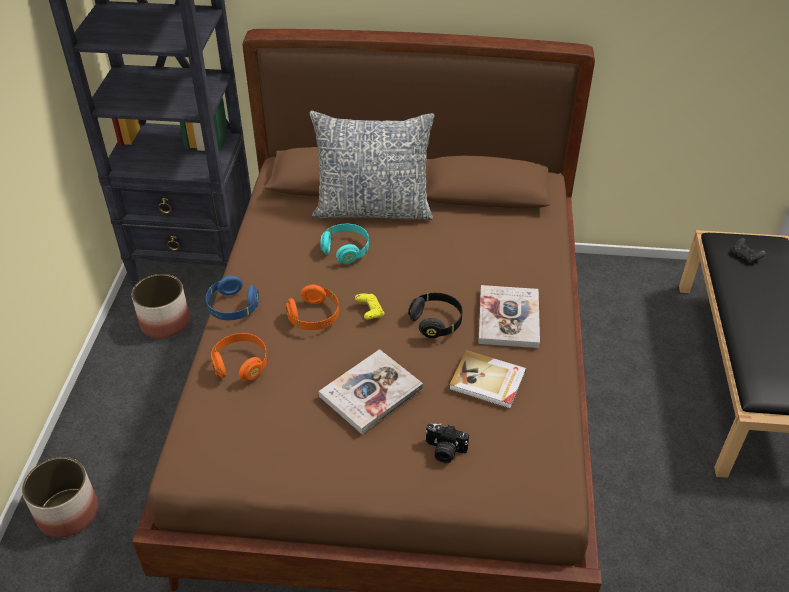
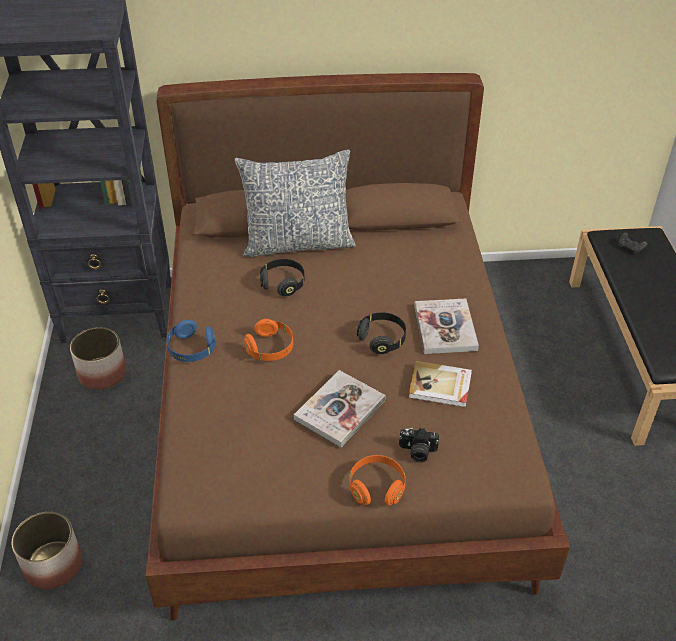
camera: 10 degrees left, 0 degrees up
(241, 364) = (214, 400): orange headphones -> orange headphones (376, 487)
(346, 250) = (283, 283): turquoise headphones -> black headphones
(370, 312) = (320, 337): yellow game controller -> none

